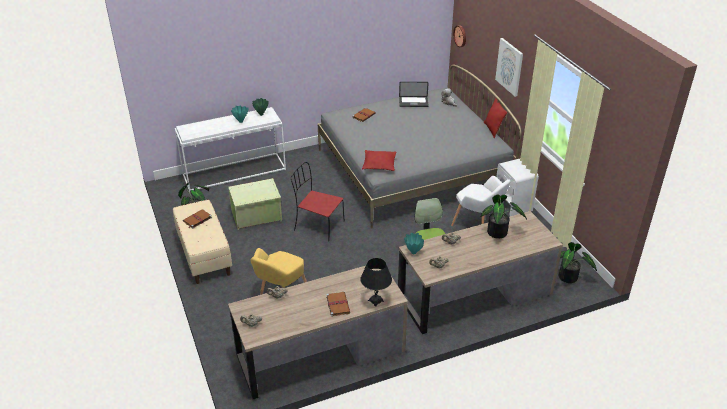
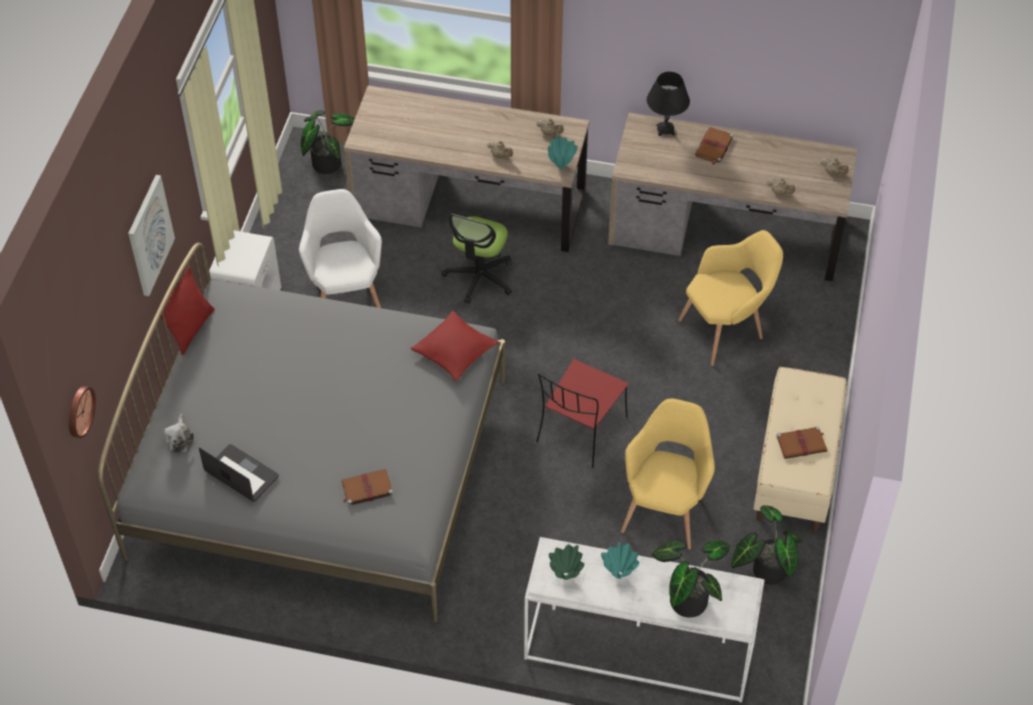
camera: 145 degrees left, 15 degrees up
(257, 216) = (665, 508): green storage box -> yellow armchair
(318, 225) = (580, 431): red chair -> red chair turned 60 degrees clockwise
(499, 233) = (424, 136): potted plant -> potted plant (687, 597)

